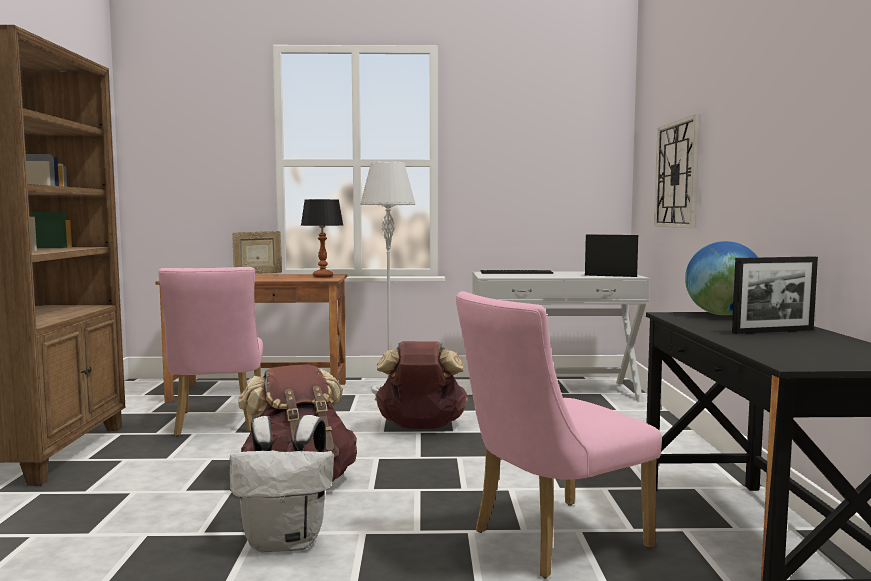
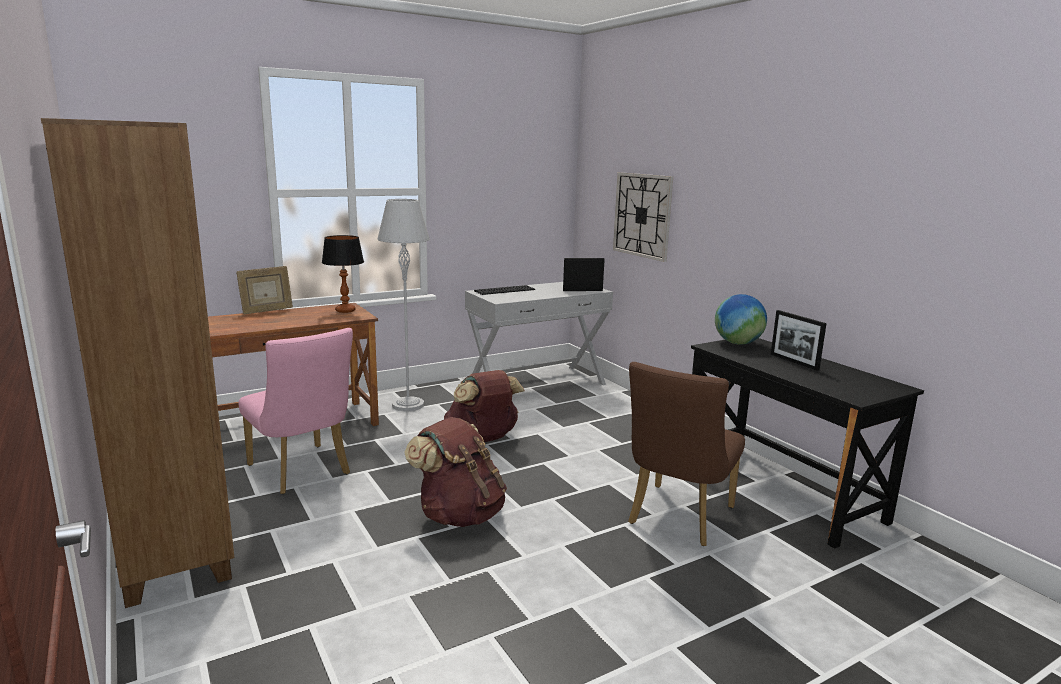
camera: 30 degrees left, 10 degrees up
(286, 542) = (521, 568): white backpack -> none
(549, 541) = (677, 518): pink chair -> brown chair
(773, 331) = (794, 362): picture frame -> picture frame turned 105 degrees clockwise

